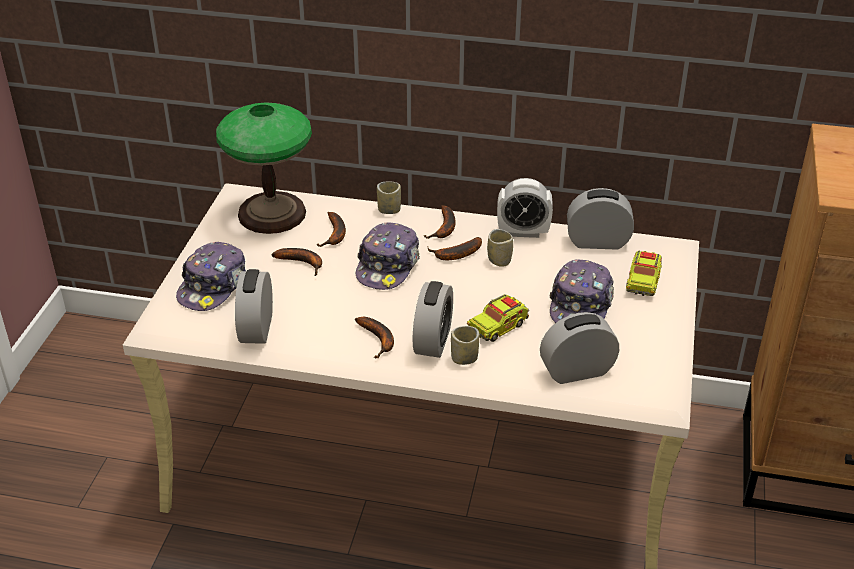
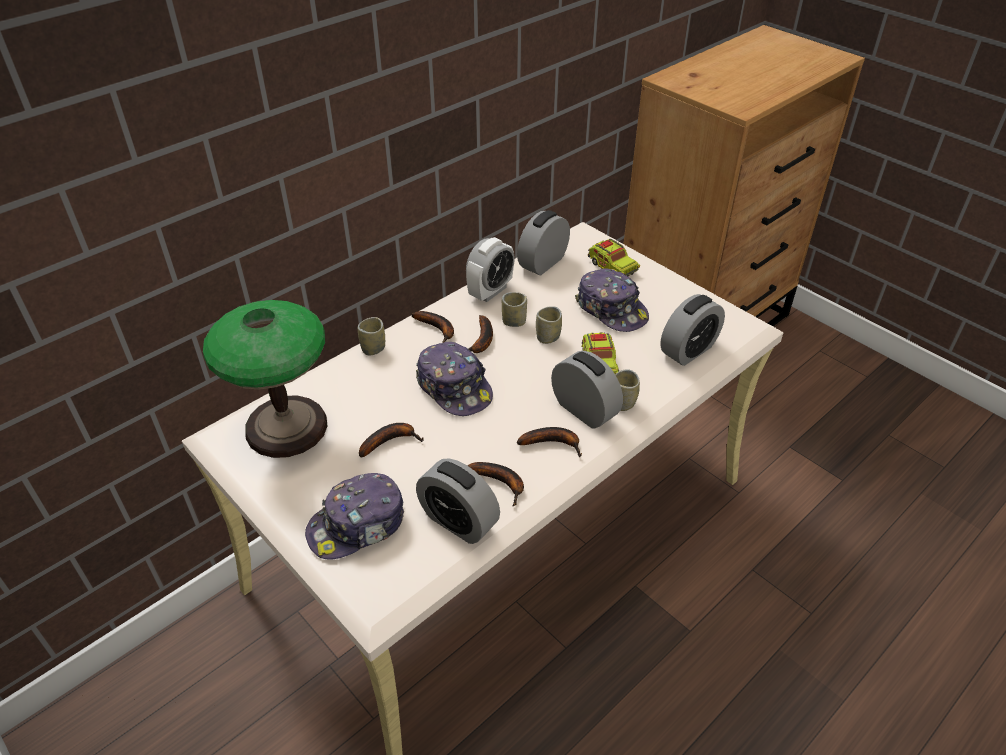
camera: 55 degrees left, 5 degrees up
(213, 286) = (358, 525): cap -> cap turned 90 degrees clockwise
(335, 235) = (371, 399): banana -> banana (501, 483)
(500, 286) = (548, 337): none -> cup
(577, 371) = (688, 350): alarm clock -> alarm clock turned 150 degrees counterclockwise

